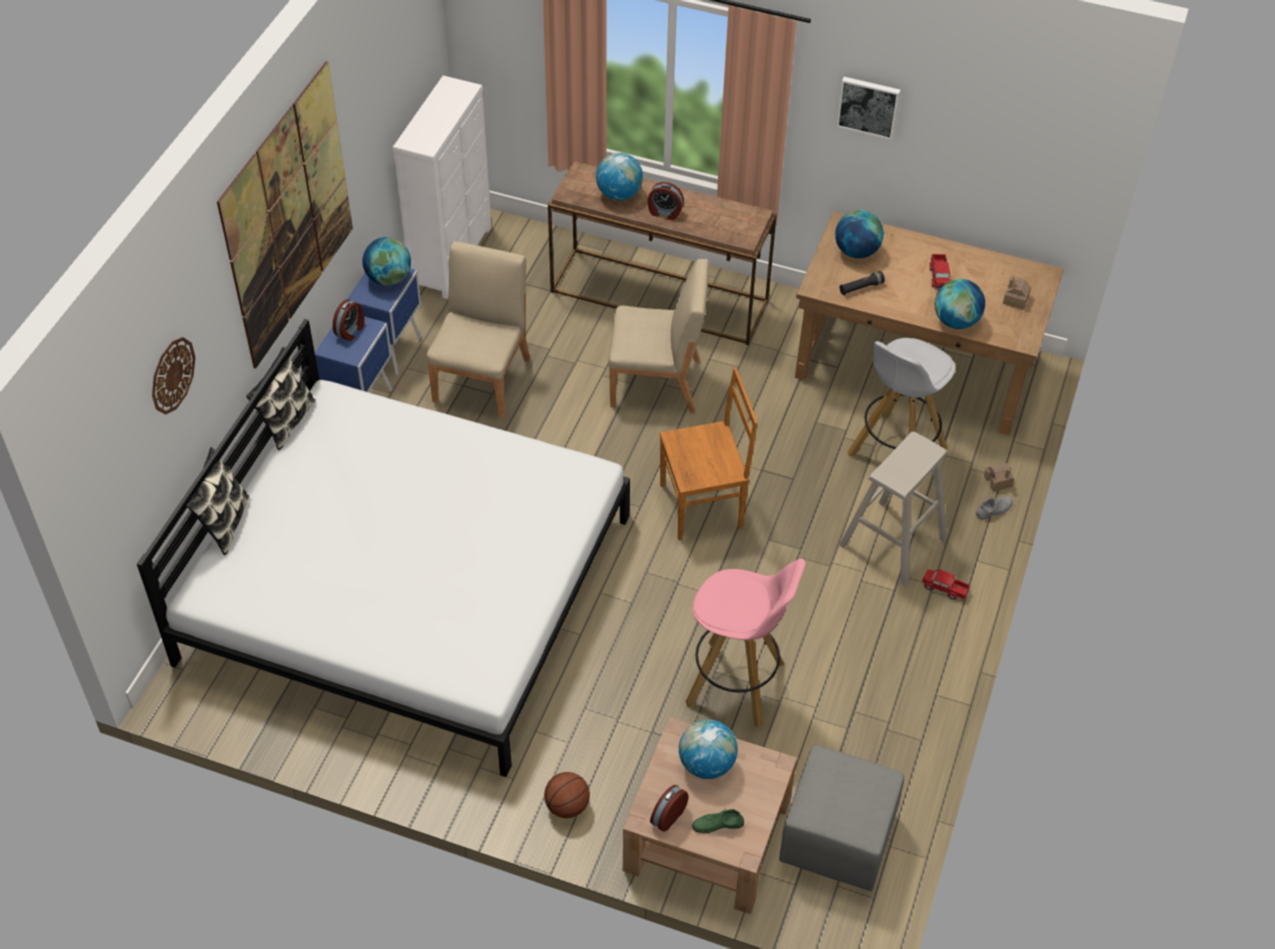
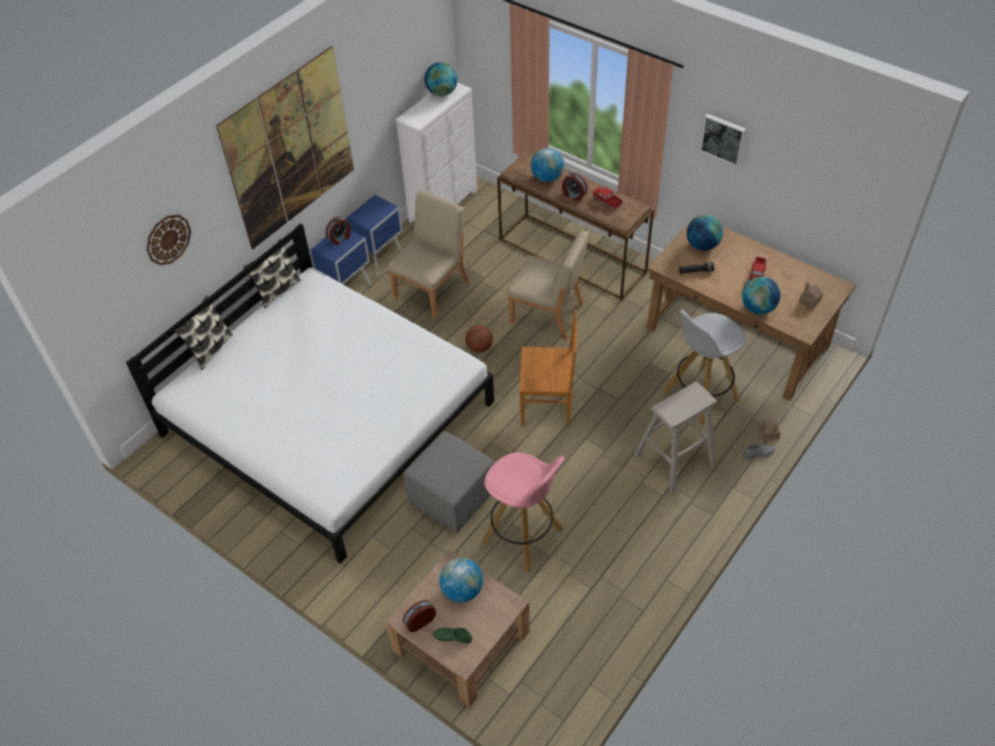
camera: 20 degrees right, 0 degrees up
(389, 278) = (378, 209): globe -> globe (442, 93)
(567, 806) = (372, 595): basketball -> basketball (479, 348)
(837, 837) = (553, 667): grey ottoman -> grey ottoman (452, 496)
(944, 588) = (700, 502): toy truck -> toy truck (606, 201)

